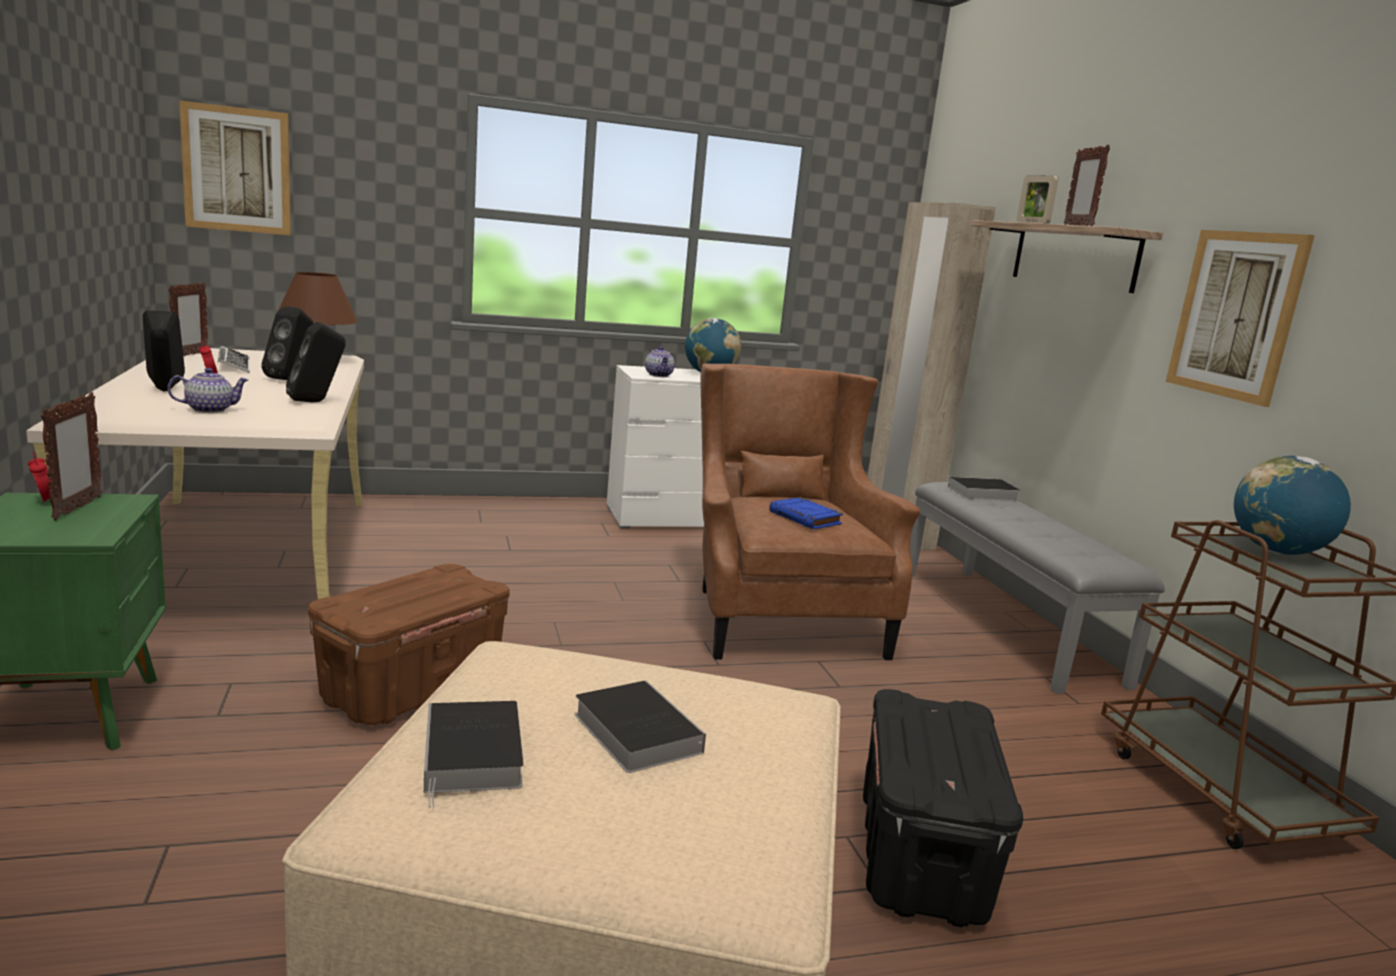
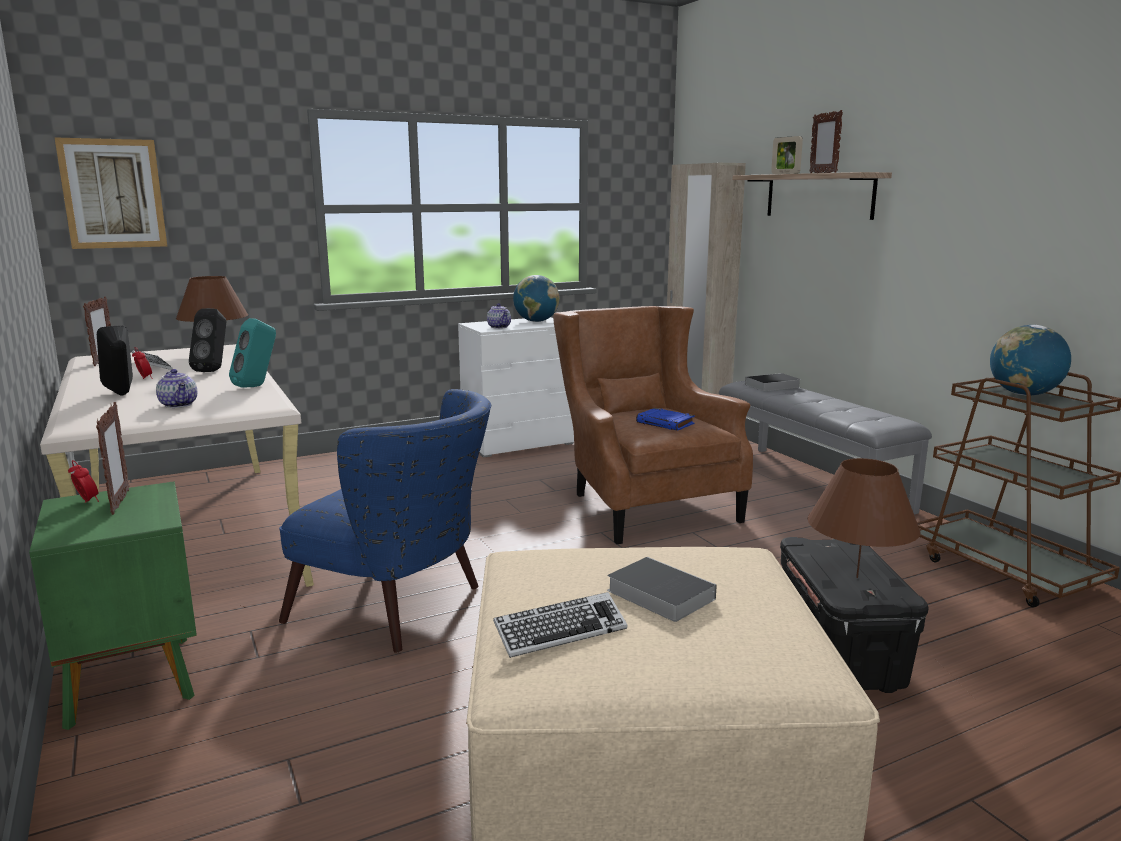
camera: 10 degrees left, 0 degrees up
(210, 410) = (179, 405): teapot -> teapot turned 90 degrees clockwise
(316, 402) = (257, 386): black speaker -> turquoise speaker
(411, 690) = (401, 609): brown storage box -> blue armchair
(474, 756) = (560, 631): book -> keyboard
(944, 760) = (857, 577): none -> brown table lamp
(1235, 314) = (959, 228): picture -> none

